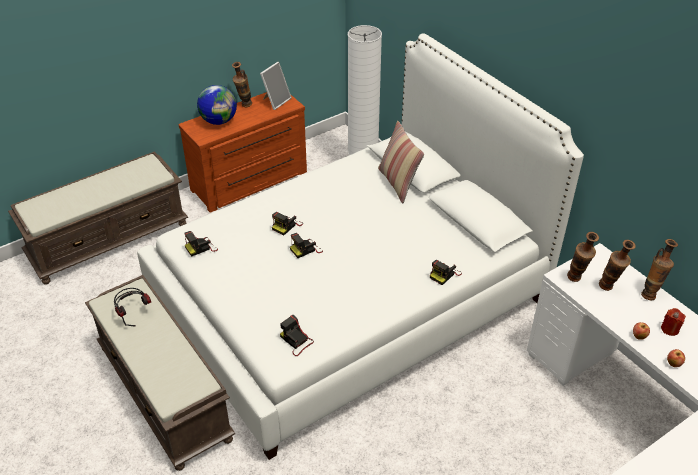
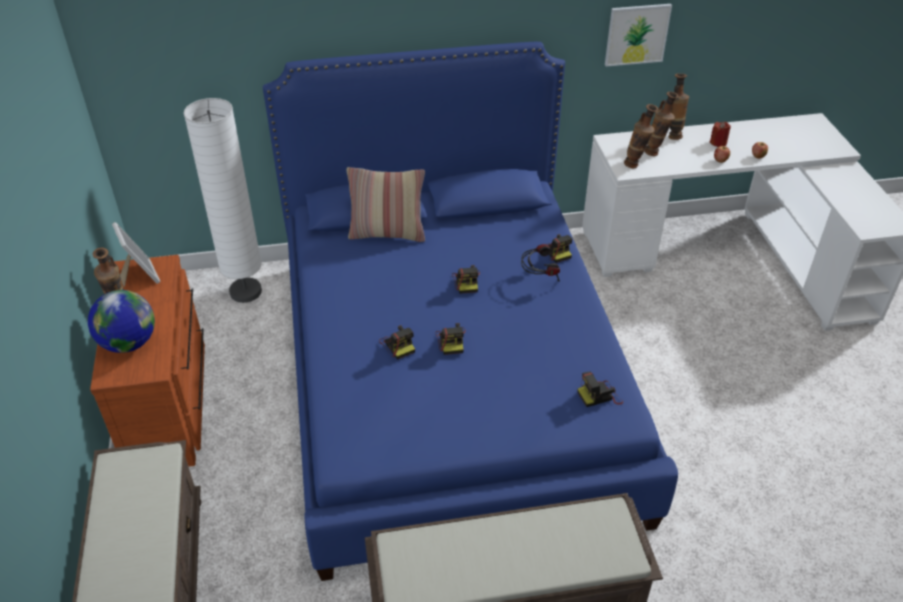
camera: 65 degrees left, 0 degrees up
(133, 314) = (447, 560): headphones -> headphones (538, 278)
(201, 248) = (384, 438): camera -> camera (466, 282)
(348, 298) = (450, 378): white bed -> blue bed
(655, 179) = (637, 34): none -> picture

